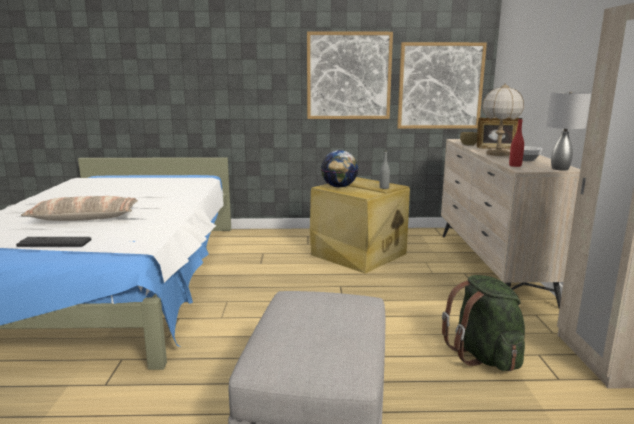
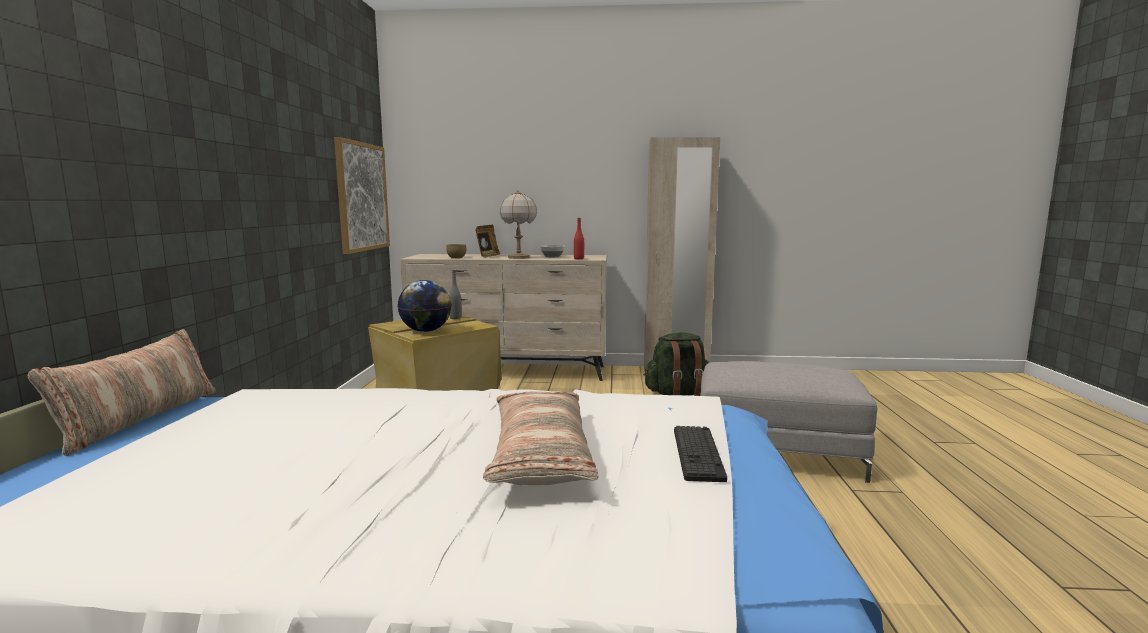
camera: 85 degrees left, 5 degrees down
(183, 175) = (139, 419): none -> pillow
(348, 76) = (300, 180): picture -> none
(560, 169) = (595, 256): grey table lamp -> none

